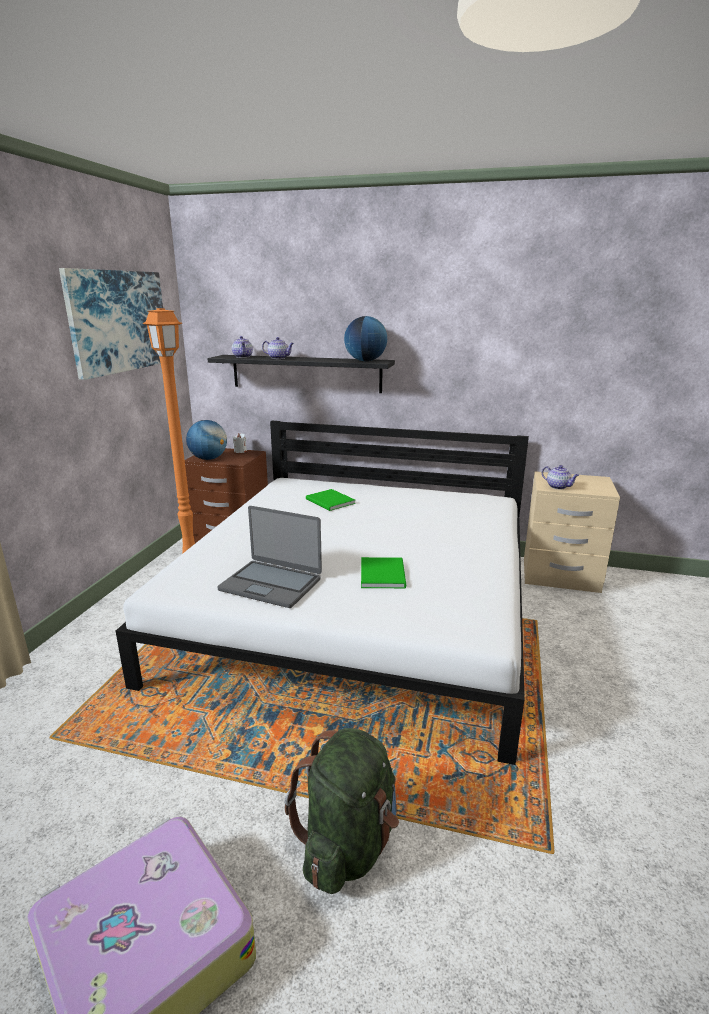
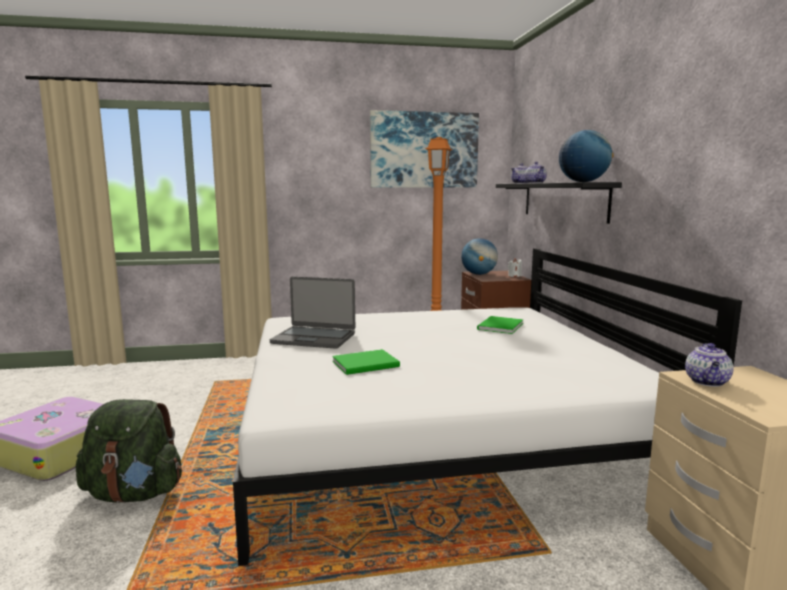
camera: 65 degrees right, 10 degrees down
(271, 584) = (314, 338): laptop -> laptop turned 75 degrees counterclockwise

